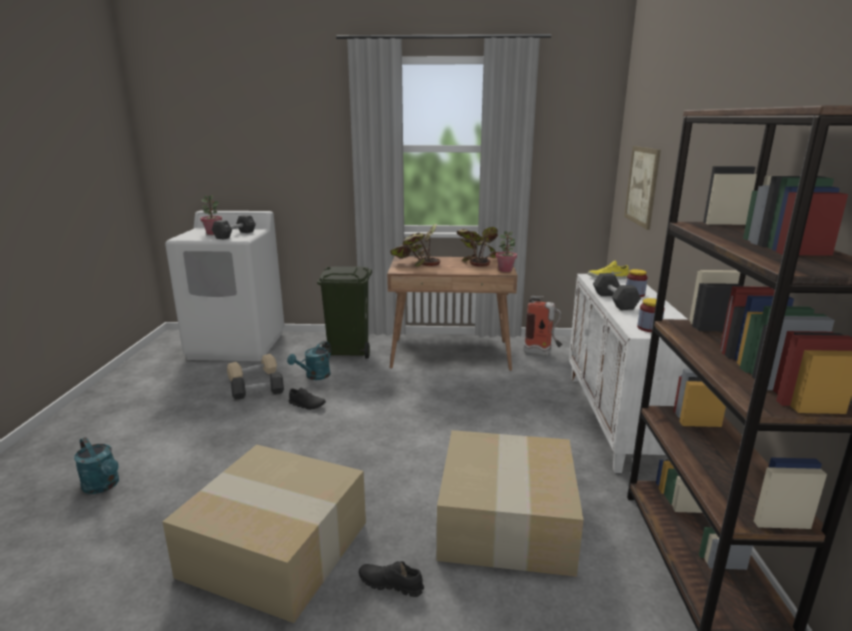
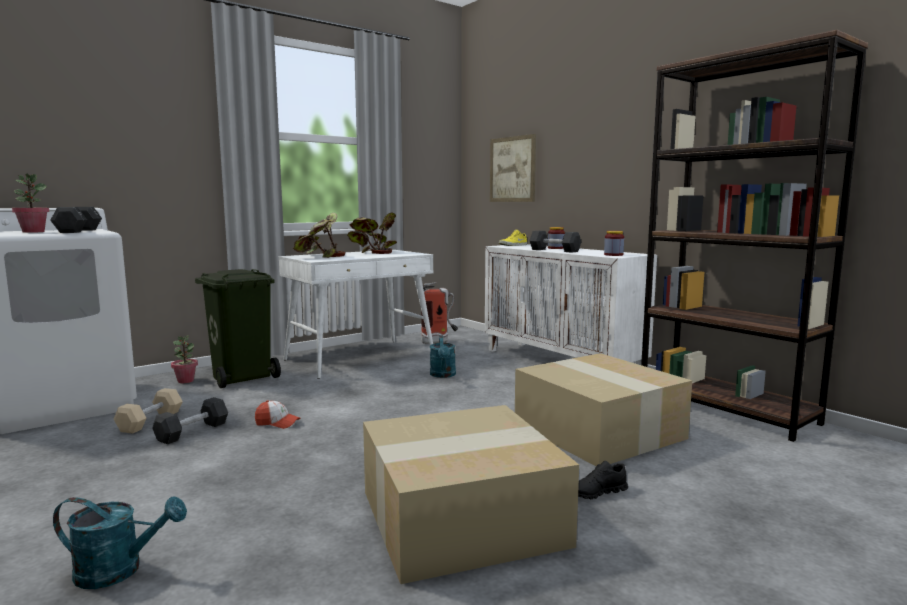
camera: 40 degrees left, 10 degrees down
(307, 405) = (277, 423): black shoe -> cap
(314, 376) = (240, 403): turquoise watering can -> turquoise watering can (443, 375)
(451, 354) = (360, 358): brown desk -> white desk
(505, 270) = (415, 253): potted plant -> potted plant (186, 381)

